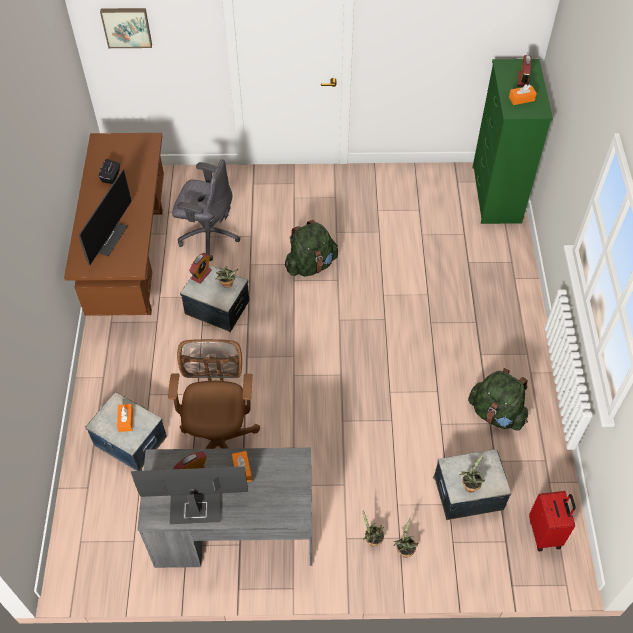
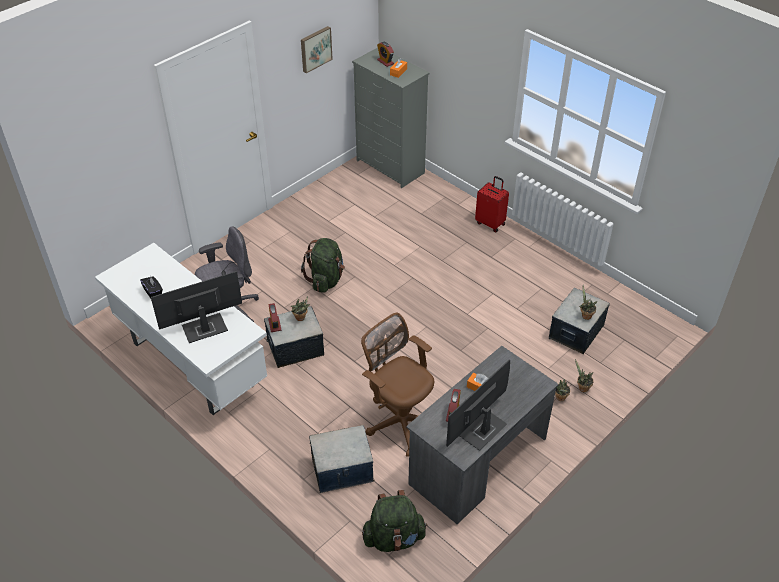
camera: 45 degrees left, 10 degrees down
(106, 237) = (204, 329): monitor -> monitor turned 90 degrees counterclockwise
(126, 26) = (89, 162): picture -> picture (315, 48)
(126, 420) = (340, 445): orange tissue box -> none
(131, 260) = (191, 364): brown desk -> white desk
(496, 195) = (390, 167): green dresser -> grey dresser
(496, 413) = (538, 280): green backpack -> green backpack (394, 538)
(545, 533) = (637, 319): red suitcase -> red suitcase (490, 223)

